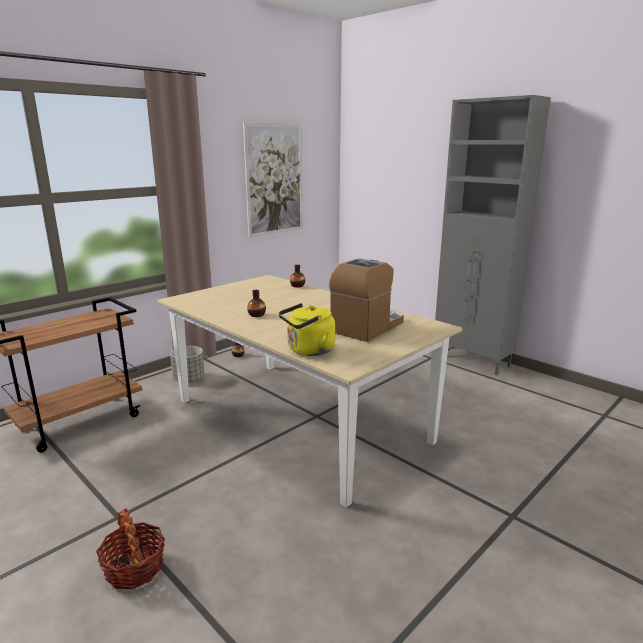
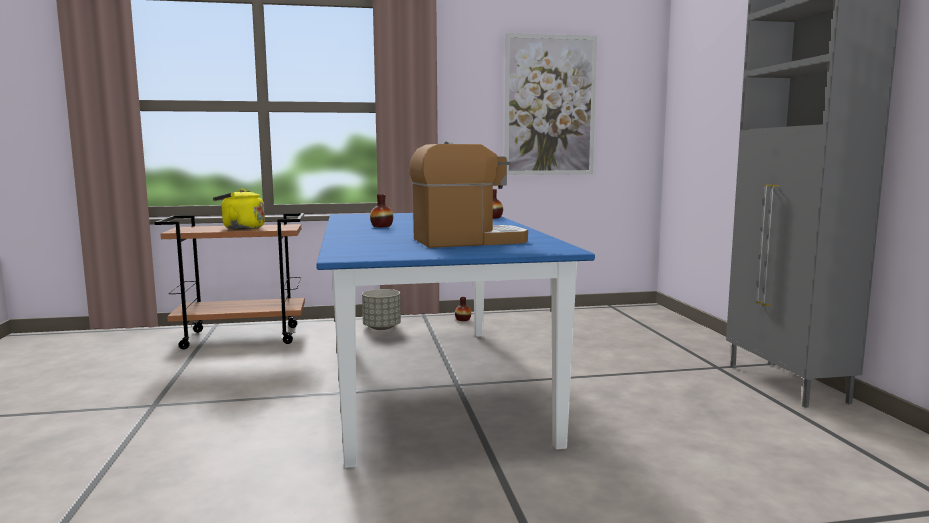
camera: 35 degrees right, 10 degrees down
(134, 568) = (101, 442): basket -> none
(298, 420) = (430, 383): beige dining table -> blue dining table
(308, 351) = (347, 245): yellow kettle -> yellow kettle (241, 228)

